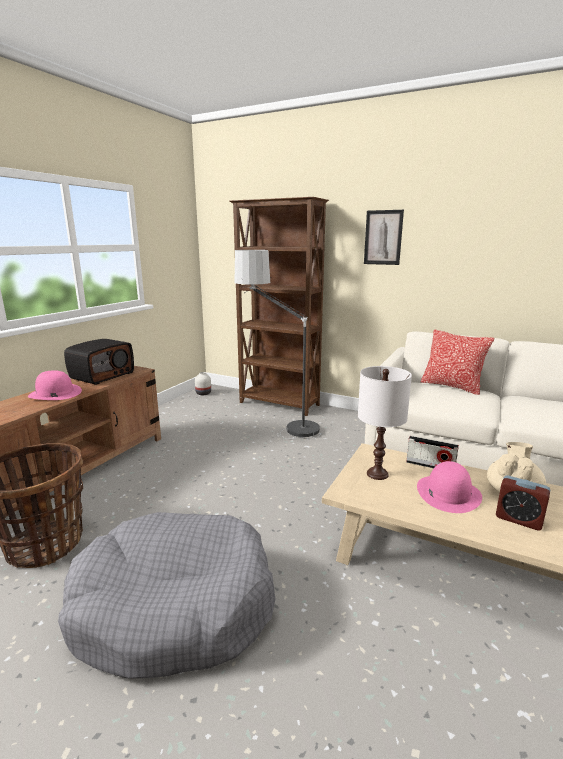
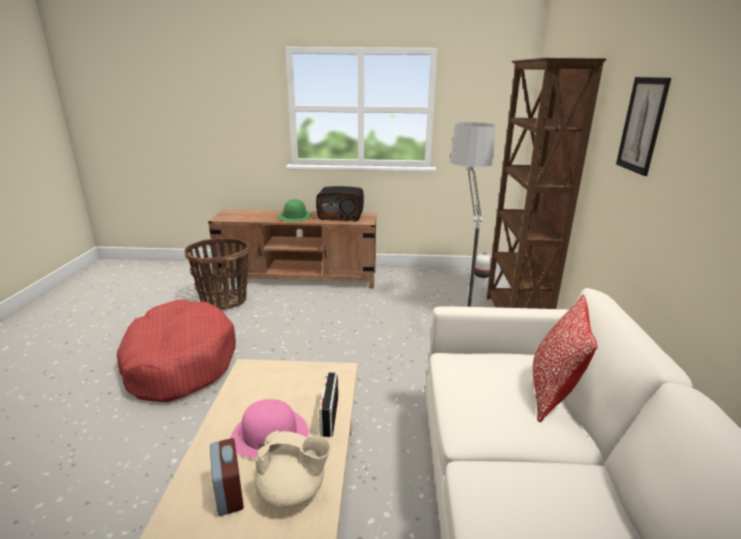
camera: 65 degrees right, 5 degrees up
(55, 393) = (295, 216): pink hat -> green hat
(174, 606) = (179, 362): grey dog bed -> red dog bed
(377, 474) = (291, 382): white table lamp -> none
(518, 519) = (229, 494): alarm clock -> alarm clock turned 150 degrees clockwise

